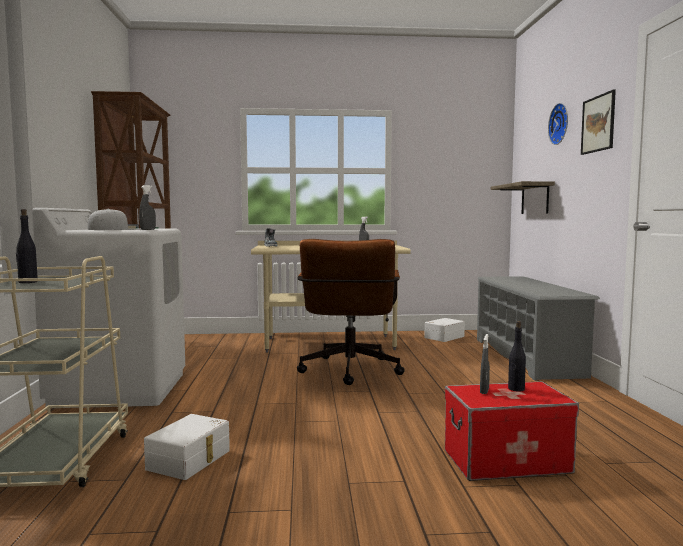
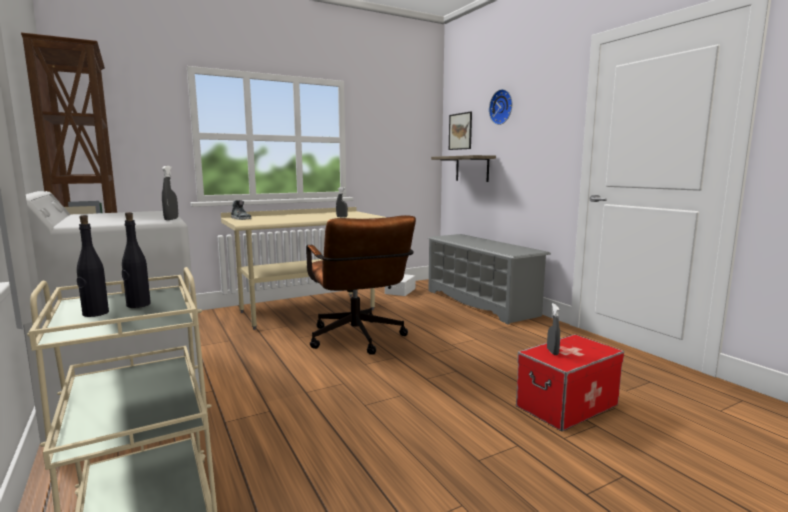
camera: 25 degrees left, 5 degrees up
(115, 229) = (122, 220): white cap -> none
(190, 460) = (308, 477): white storage box -> none
(516, 389) = (569, 345): black bottle -> black bottle (138, 305)
(598, 123) = (546, 111): picture -> picture (460, 131)

